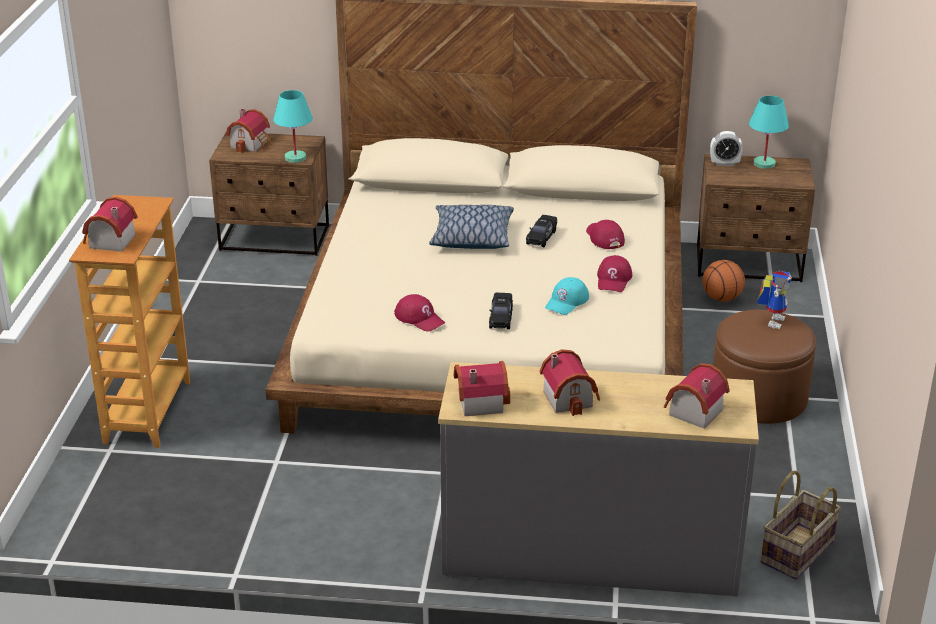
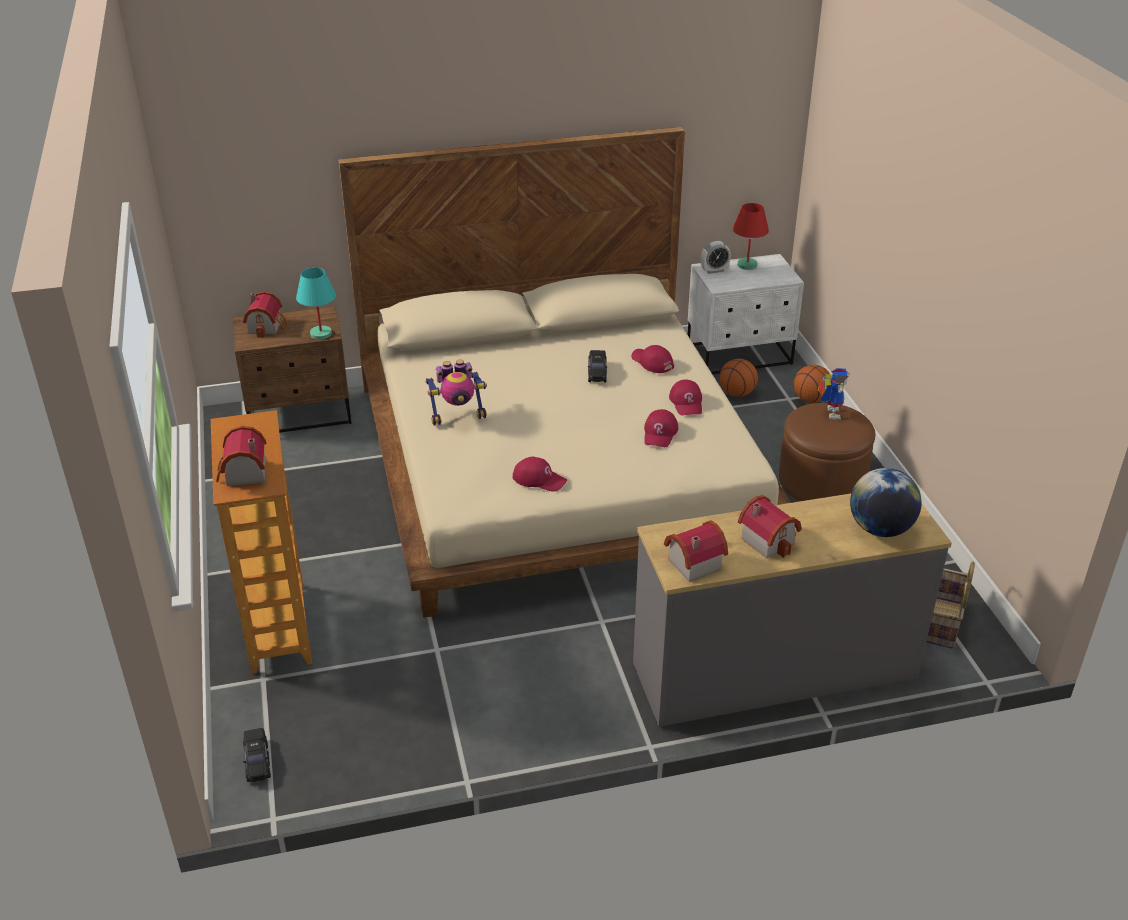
camera: 20 degrees left, 5 degrees up
(379, 251) = (458, 416): none -> toy robot
(471, 237) = (533, 385): pillow -> none
(501, 318) = (612, 462): black toy car -> black toy car (257, 762)
(567, 301) = (660, 433): turquoise cap -> red cap
(692, 412) = (880, 529): toy house -> globe
(749, 264) = (740, 356): brown nightstand -> white nightstand
(763, 164) = (746, 265): turquoise table lamp -> red table lamp
(799, 319) = (811, 400): none -> basketball

